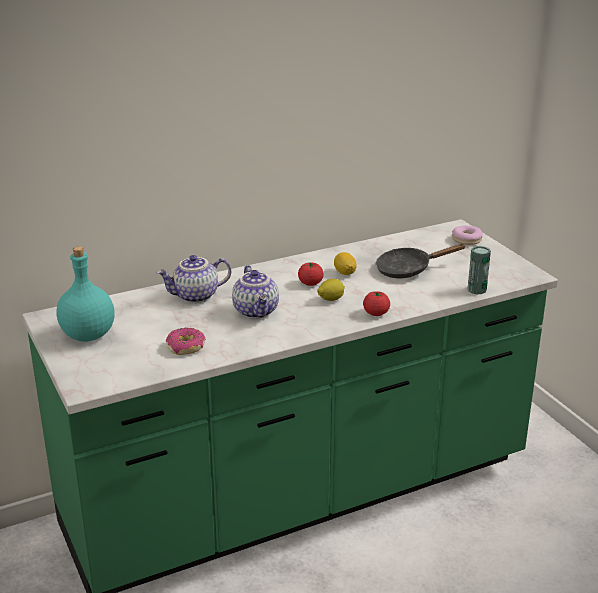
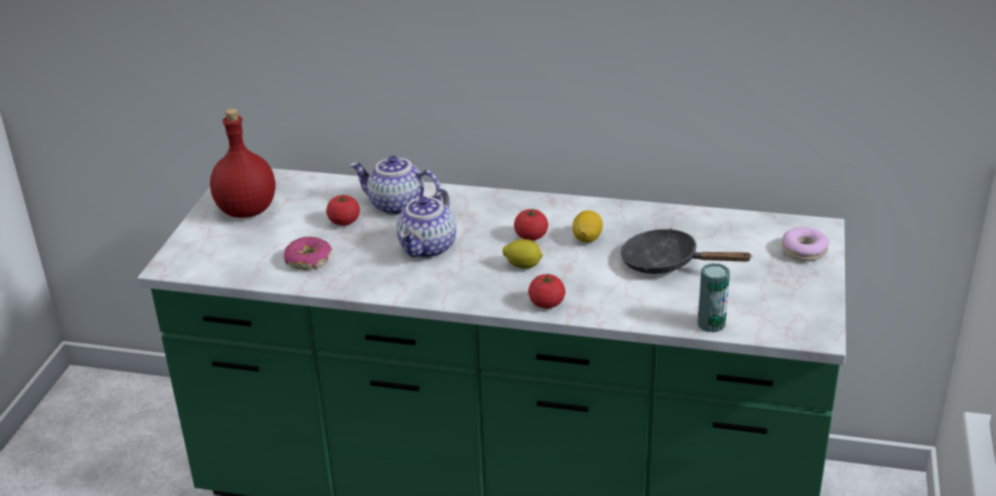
camera: 40 degrees right, 5 degrees up
(89, 335) = (248, 210): turquoise bottle -> red bottle
(174, 317) = (344, 222): none -> tomato

